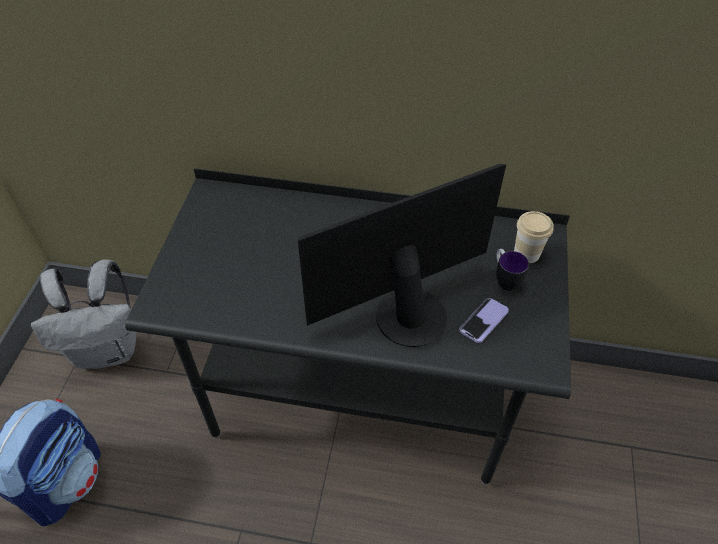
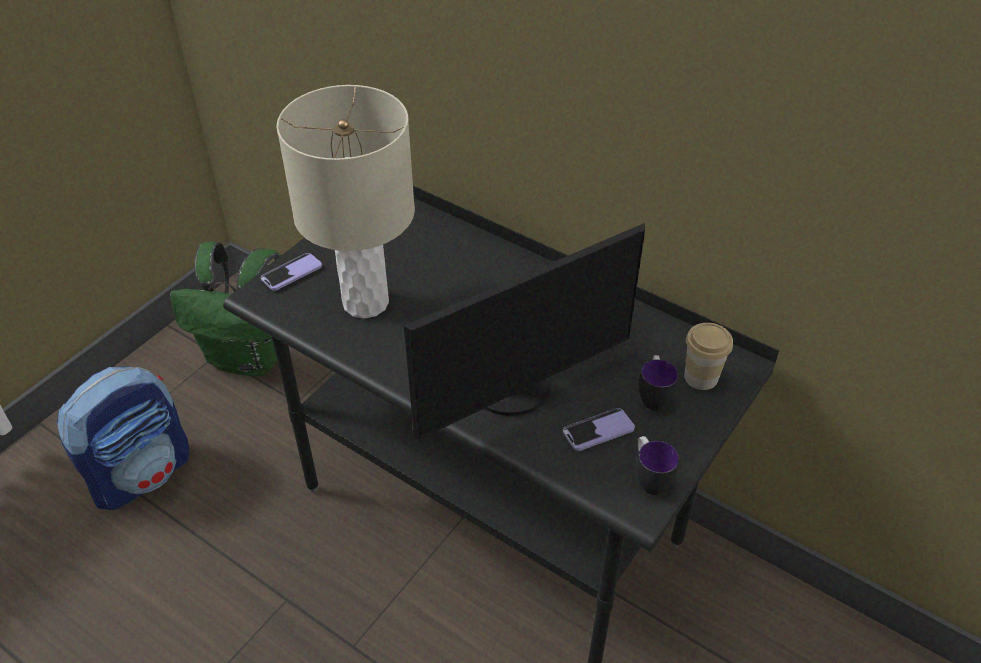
camera: 25 degrees right, 5 degrees down
(109, 350) = (250, 357): grey backpack -> green backpack
(171, 279) = (292, 273): none -> phone
(248, 283) = (365, 303): none -> beige table lamp
(406, 311) = (516, 389): monitor -> monitor turned 150 degrees clockwise
(539, 344) = (649, 478): none -> mug

